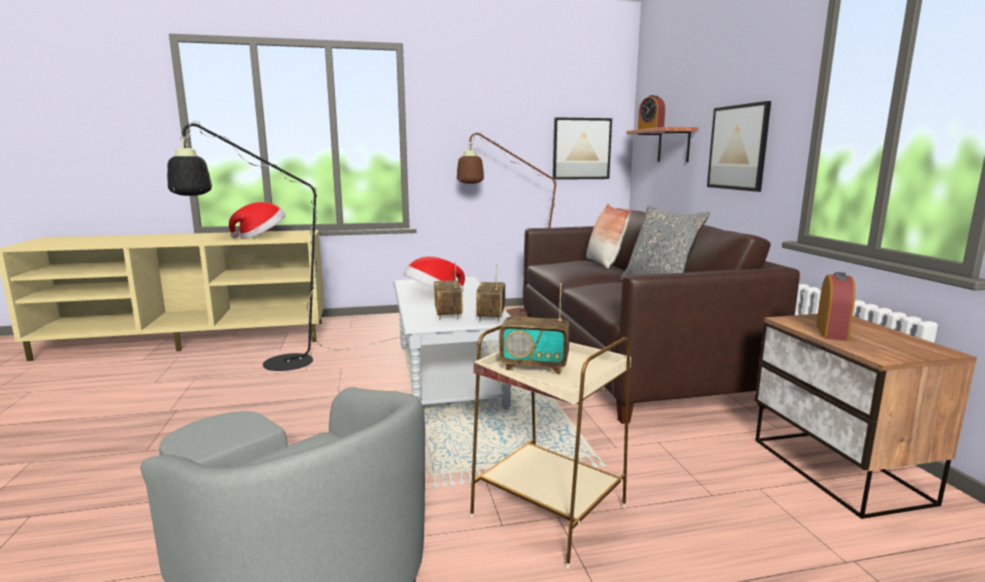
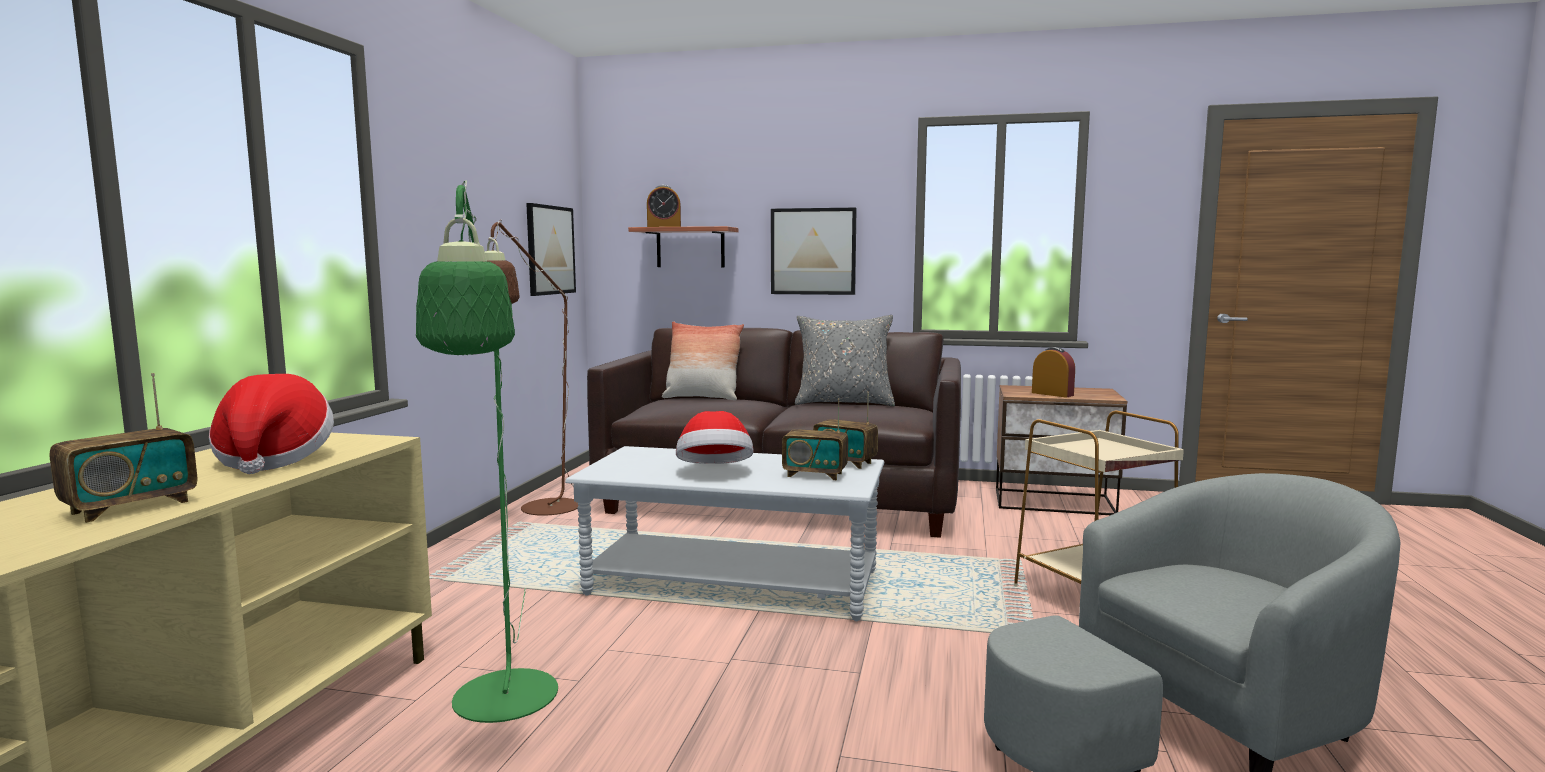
camera: 65 degrees left, 5 degrees down
(275, 365) = (504, 709): black floor lamp -> green floor lamp
(534, 366) = (1100, 455): radio -> radio (130, 507)

